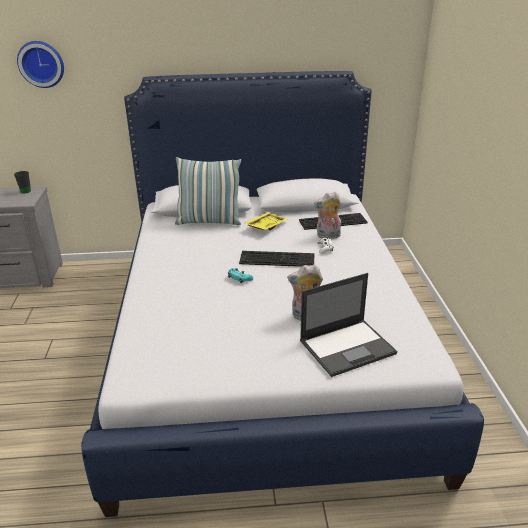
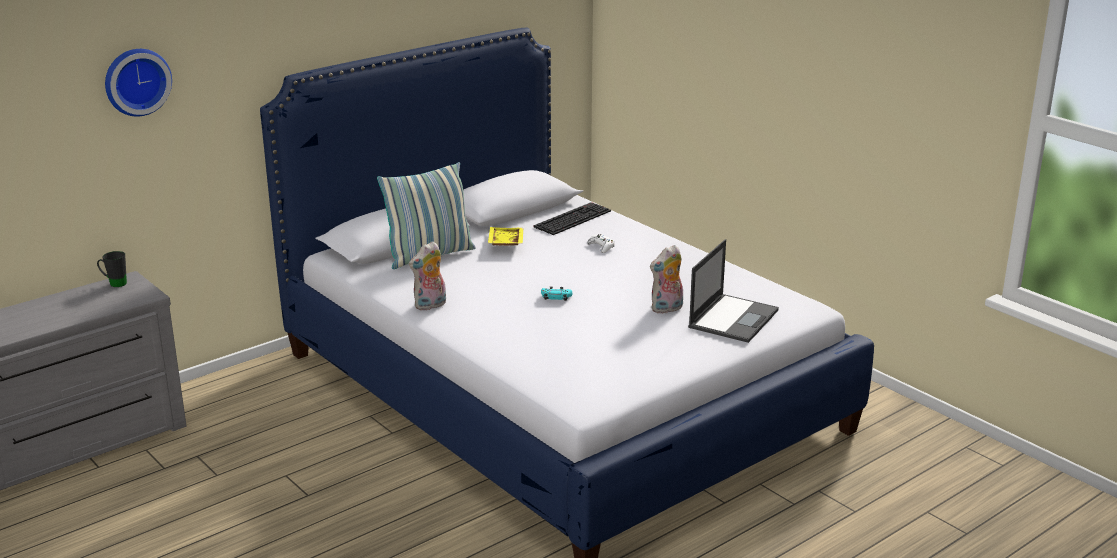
camera: 35 degrees left, 5 degrees down
(278, 259) = (568, 269): keyboard -> none
(328, 236) = (587, 235): plush toy -> plush toy (430, 305)

